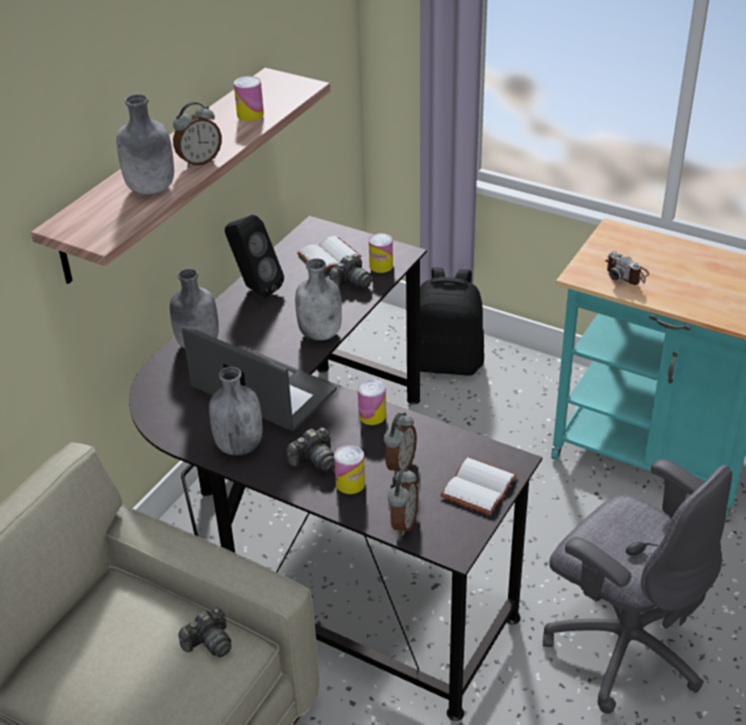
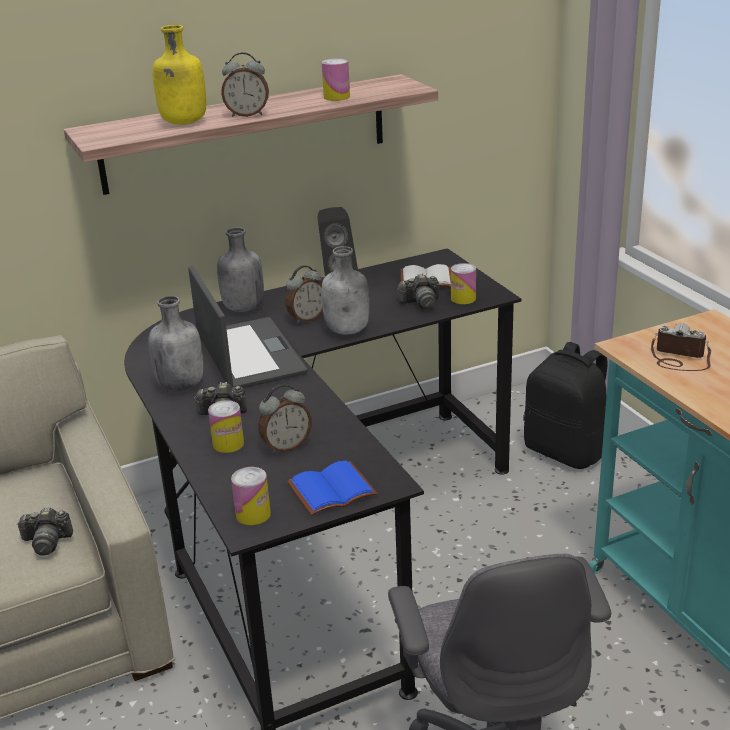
camera: 35 degrees right, 10 degrees down
(151, 189) = (183, 123): grey bottle -> yellow bottle
(372, 415) = (312, 402): can -> can (253, 514)
(403, 522) = (231, 490): alarm clock -> alarm clock (307, 318)
(477, 486) = (332, 489): white book -> blue book
(627, 274) = (679, 359): camera -> camera turned 120 degrees clockwise

